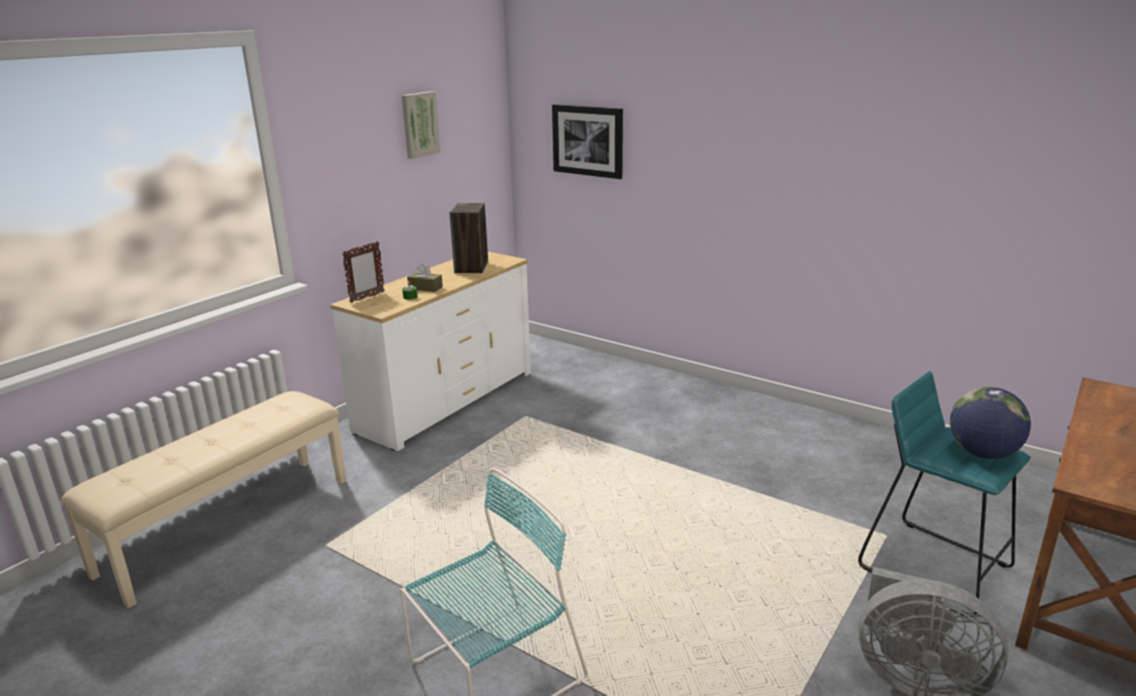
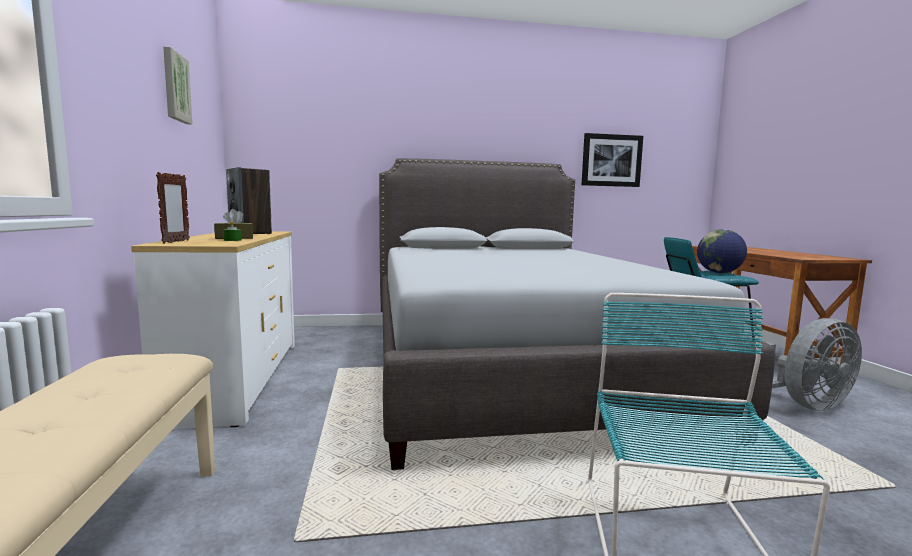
camera: 45 degrees left, 15 degrees down
(588, 141) = (314, 142): picture -> picture (611, 160)
(676, 475) = (510, 367): none -> grey bed

